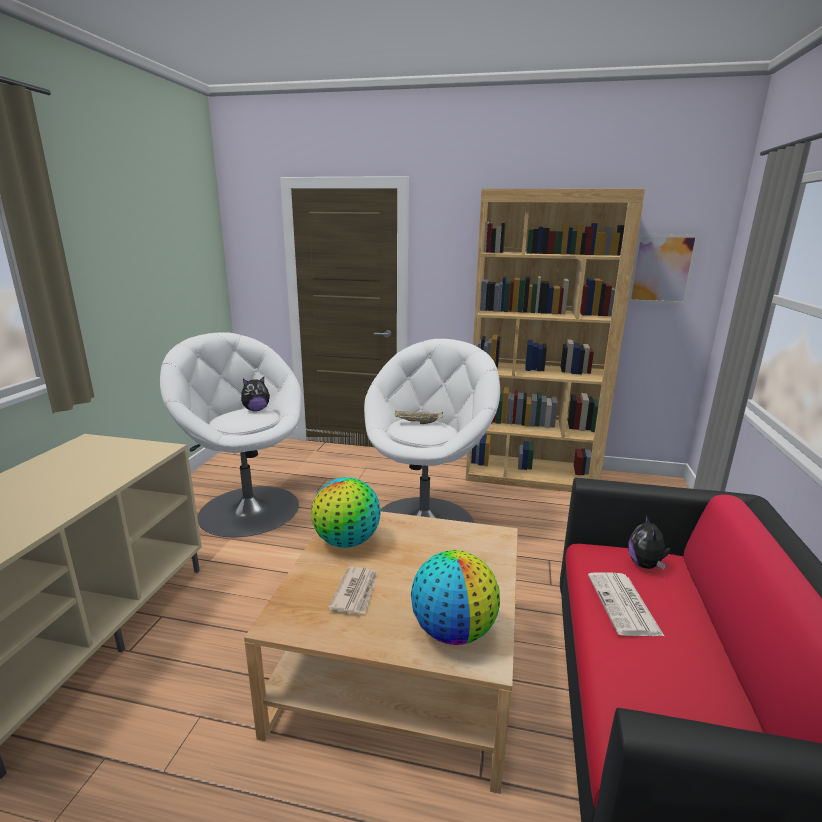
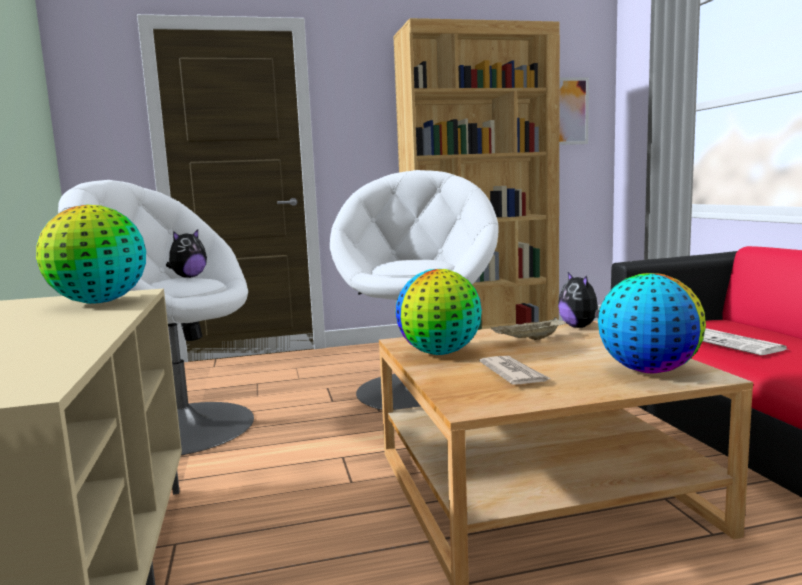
camera: 25 degrees left, 10 degrees down
(127, 459) = (100, 302): none -> globe
(417, 423) = (406, 260): beige tray -> beige tray (528, 340)
(645, 565) = (708, 325): plush toy -> plush toy (580, 327)

